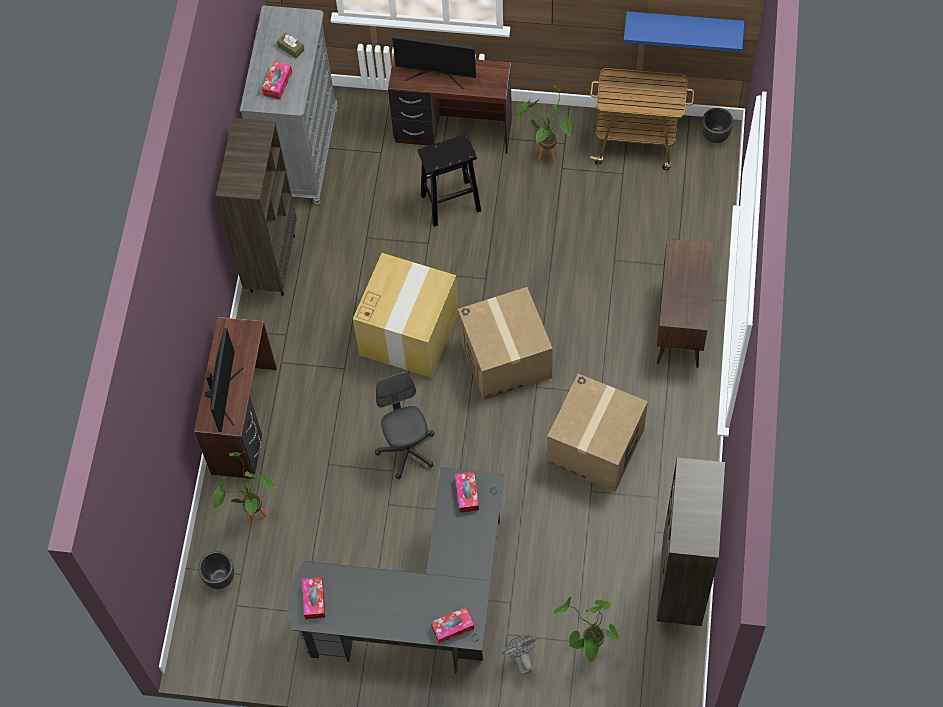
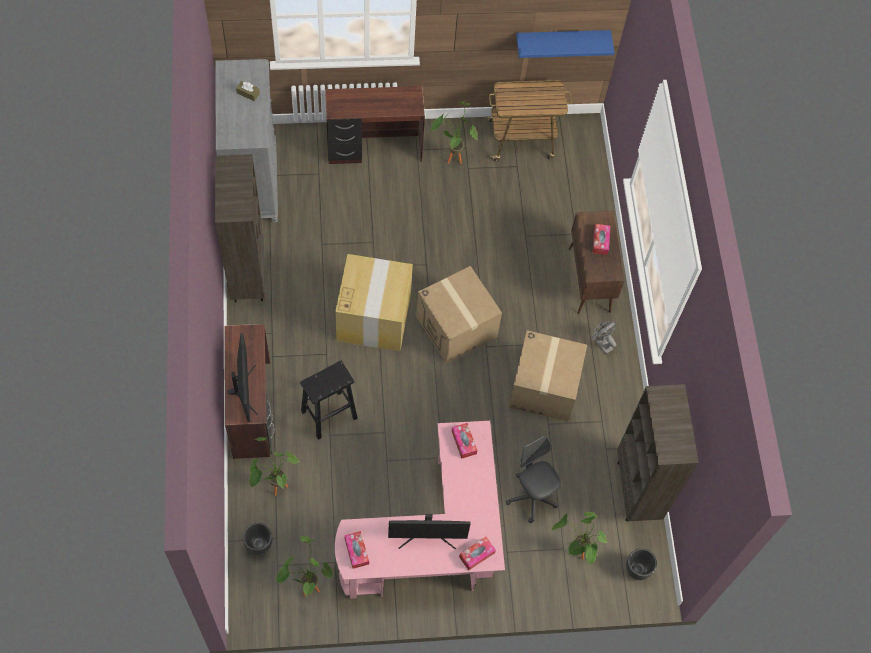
camera: 20 degrees left, 0 degrees up
(264, 635) = (306, 586): none -> potted plant
(277, 83) = (243, 123): tissue box -> tissue box (600, 241)
(407, 451) = (393, 414): grey office chair -> grey office chair (531, 497)
(420, 610) = (432, 544): black desk -> pink desk
(437, 74) = (364, 102): monitor -> monitor (427, 536)
(450, 203) = (384, 207): black stool -> black stool (328, 415)
(521, 660) = (523, 571): grey fan -> grey fan (602, 343)
(715, 136) = (582, 128): black planter -> black planter (637, 570)

